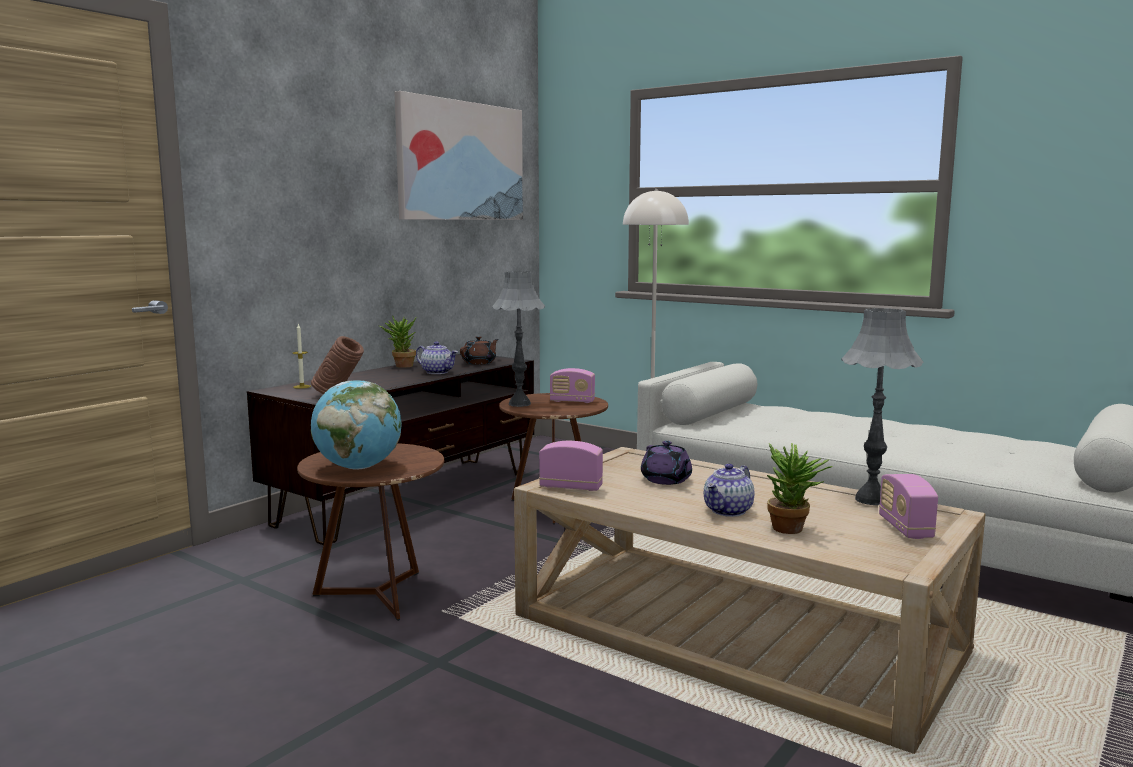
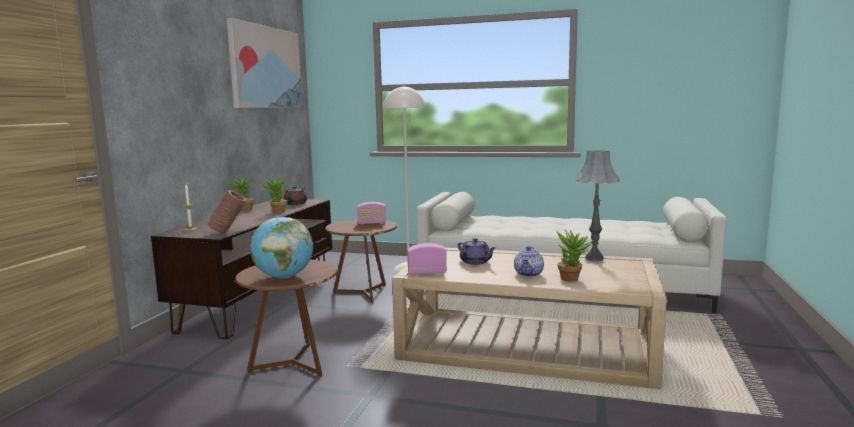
camera: 20 degrees left, 0 degrees up
(438, 372) = (276, 212): teapot -> potted plant
(519, 404) = (340, 228): grey table lamp -> none
(905, 528) = (625, 270): radio -> none

